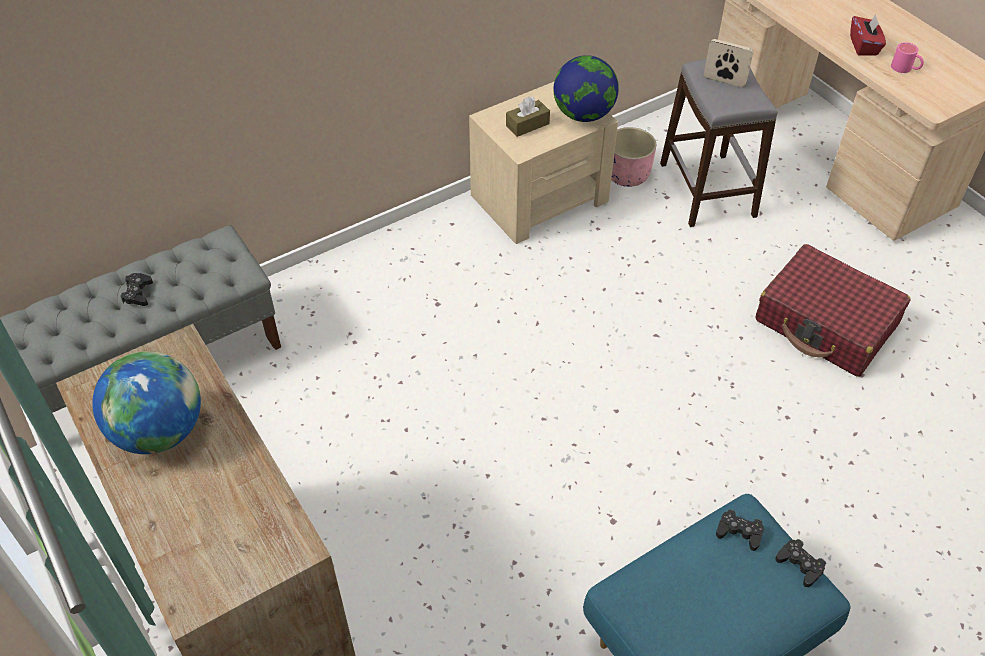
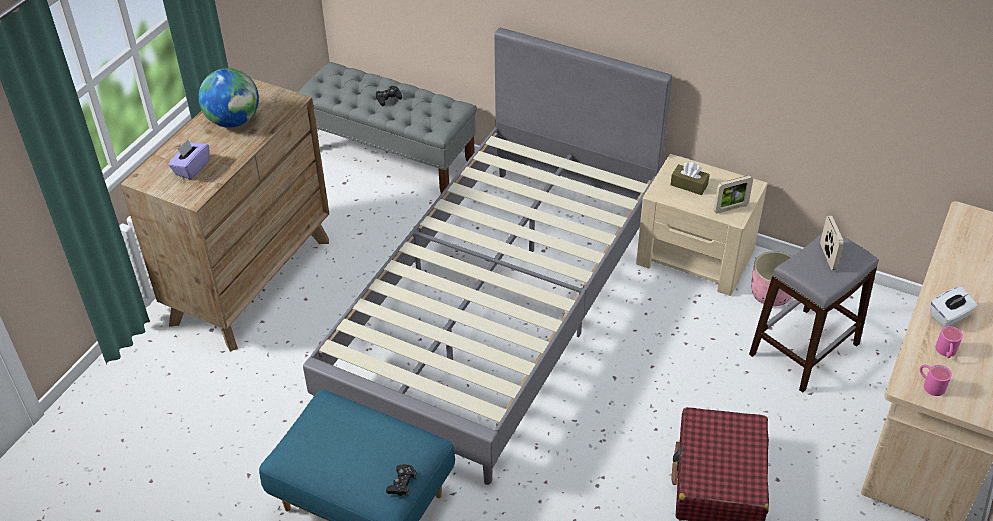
camera: 60 degrees right, 5 degrees down
(223, 525) = (191, 168): none -> purple tissue box
(492, 382) = (497, 308): none -> grey bed
(583, 115) = (730, 208): globe -> picture frame
(739, 532) = (407, 442): black game controller -> none
(864, 46) = (949, 316): red tissue box -> white tissue box
(938, 95) = (930, 384): none -> pink mug

